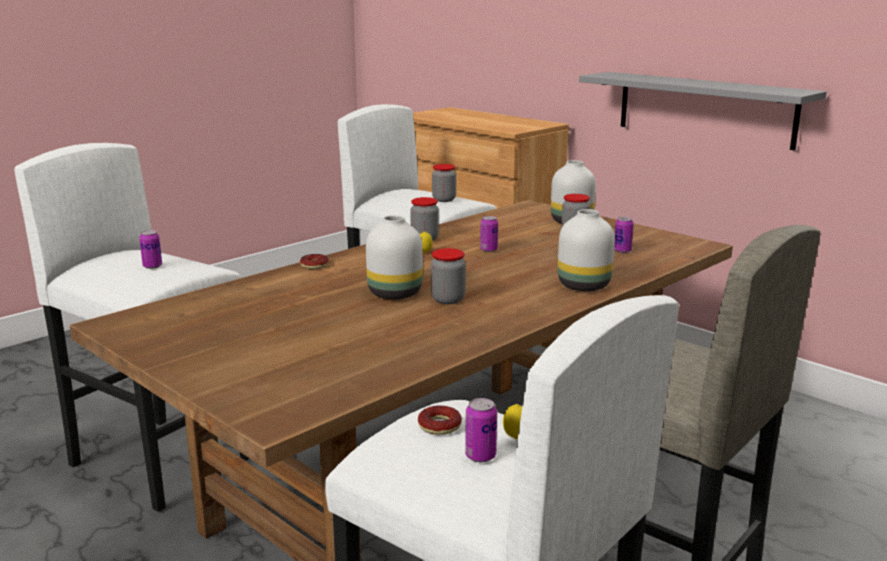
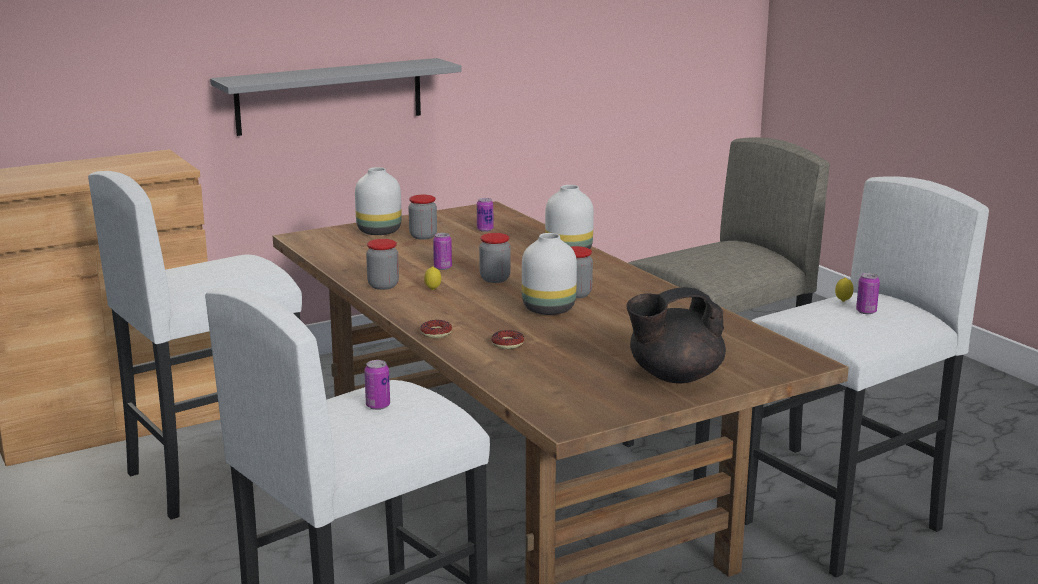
camera: 75 degrees left, 0 degrees up
(220, 355) = (674, 376): none -> black teapot
(439, 426) = (823, 317): donut -> donut (507, 344)
(444, 200) = (234, 263): jar -> jar (495, 279)

